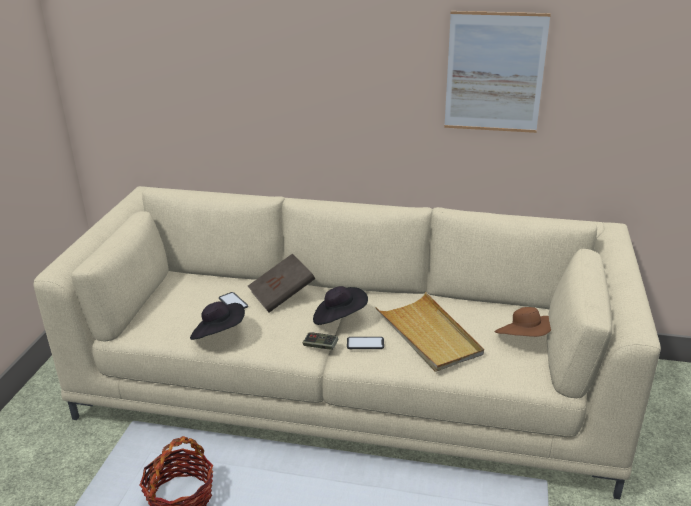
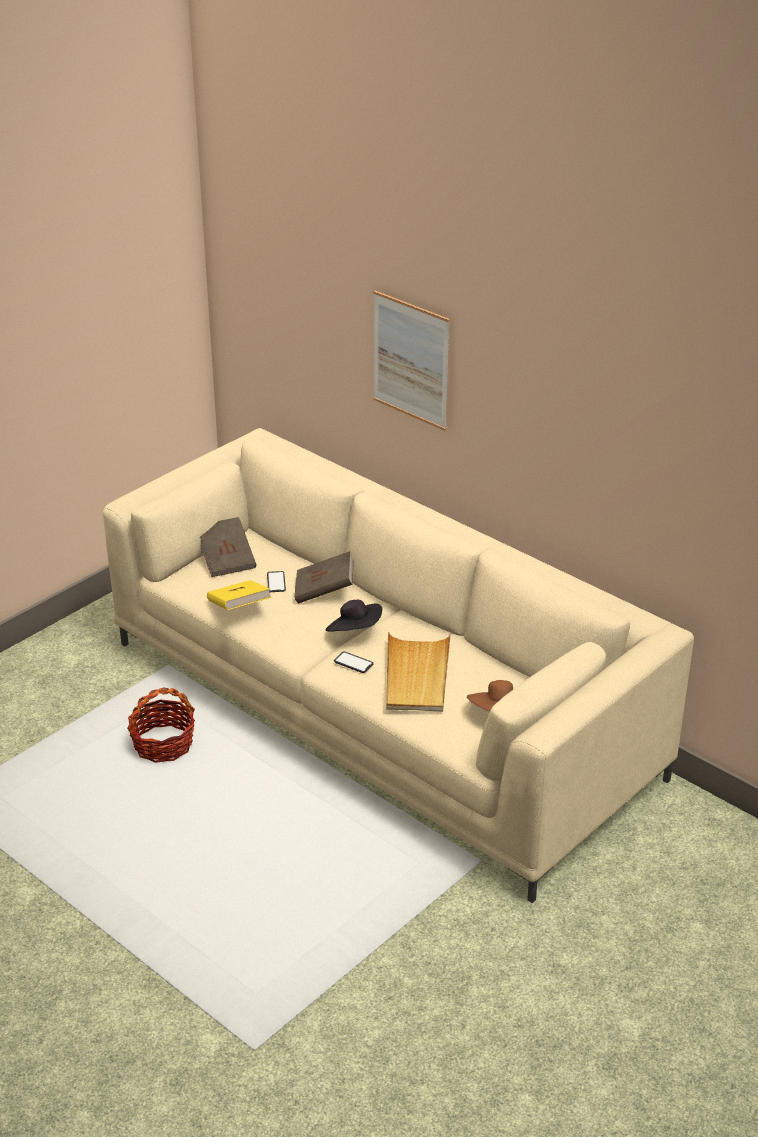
camera: 30 degrees right, 5 degrees up
(171, 299) = (226, 560): none -> brown book
(218, 334) = (239, 608): black hat -> yellow book
(320, 346) = (314, 651): game controller -> none
(494, 73) = (576, 426): picture -> picture (411, 360)

